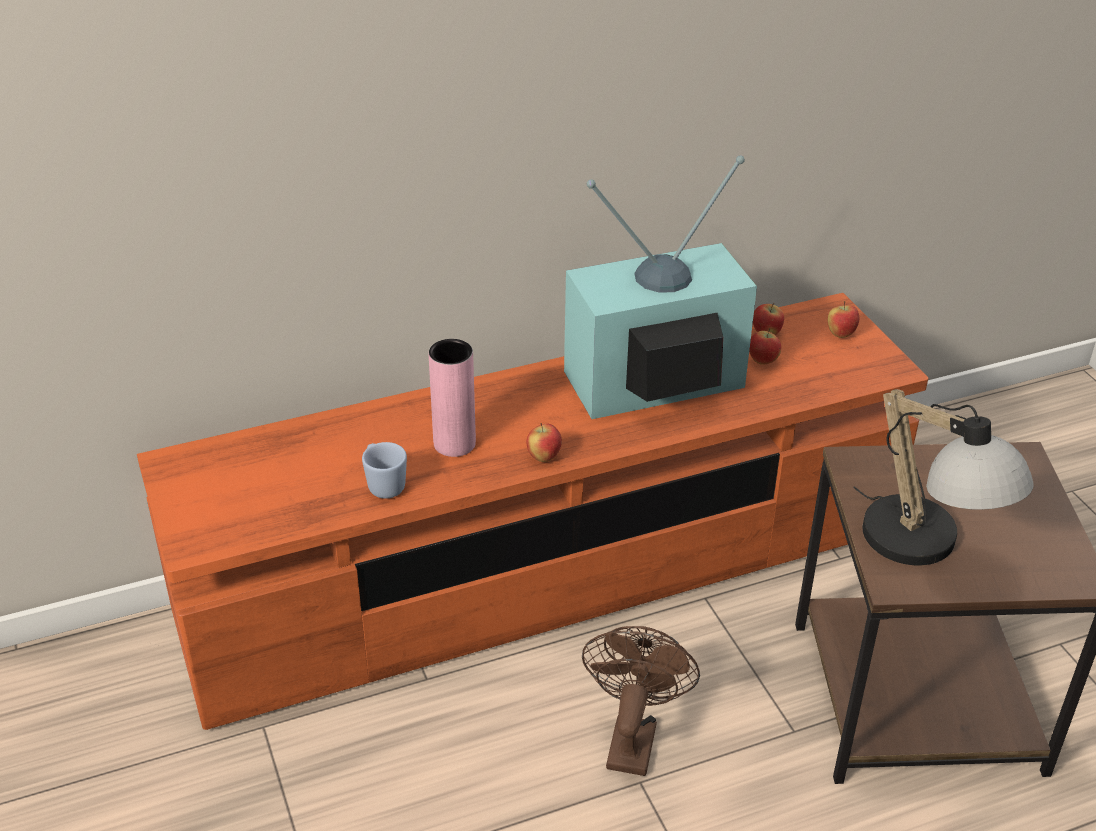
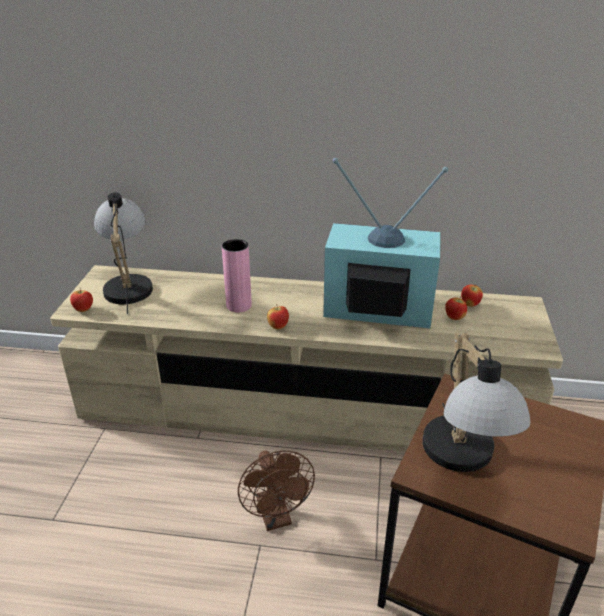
camera: 30 degrees right, 5 degrees down
(238, 468) = (128, 284): none -> table lamp
(383, 484) = (184, 313): blue mug -> none
(546, 572) = (302, 409): orange tv stand -> beige tv stand
(632, 737) = (276, 517): brown fan -> brown fan turned 120 degrees clockwise
(840, 334) = (520, 318): apple -> apple (83, 310)

